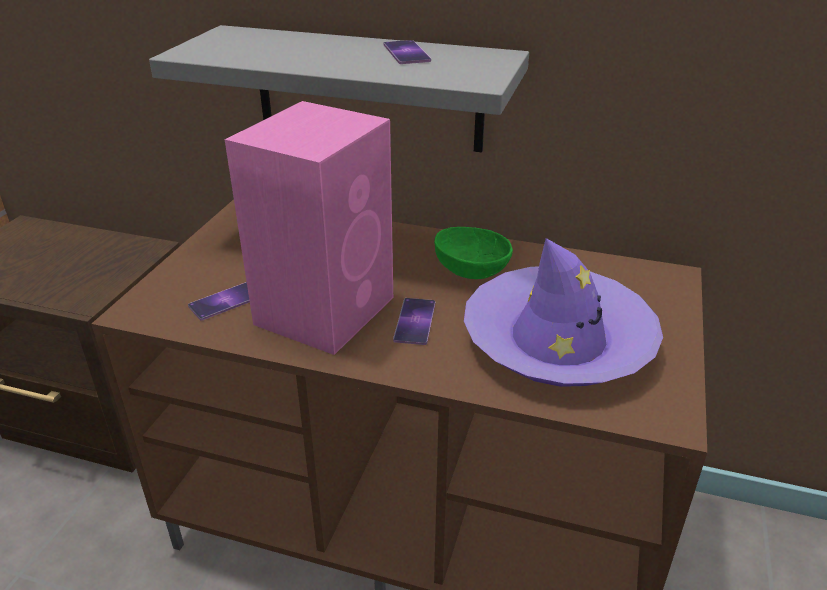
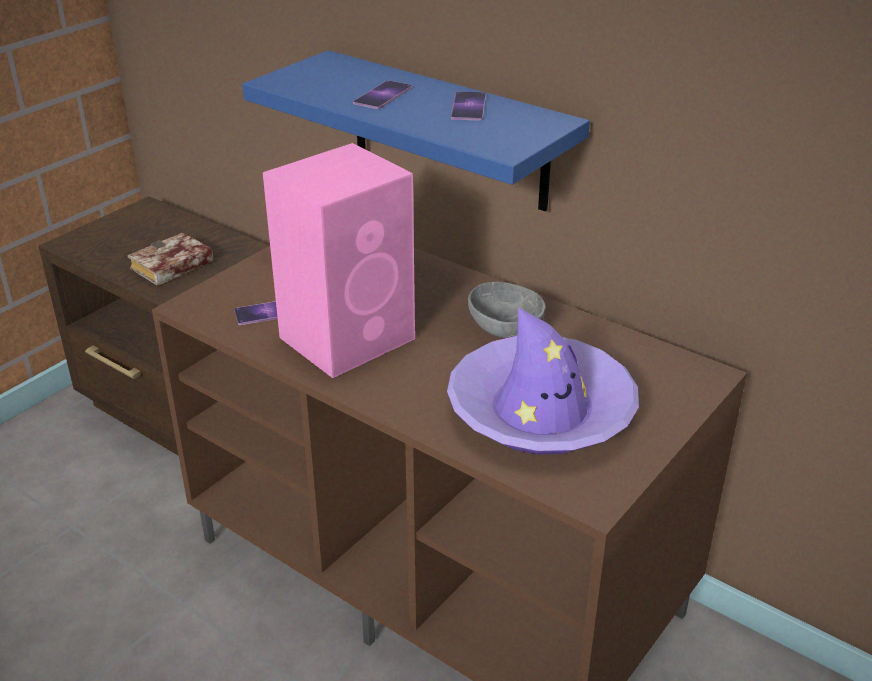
camera: 20 degrees right, 0 degrees up
(75, 280) = (170, 268): none -> book
(368, 89) = (448, 131): grey shelf -> blue shelf
(415, 321) = (420, 364): phone -> phone (383, 95)
(471, 270) = (506, 328): green bowl -> grey bowl

